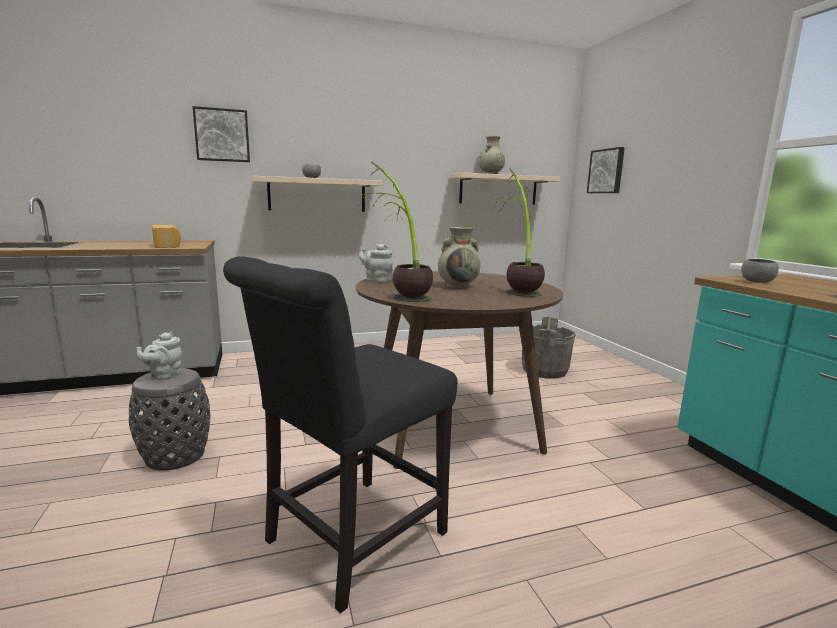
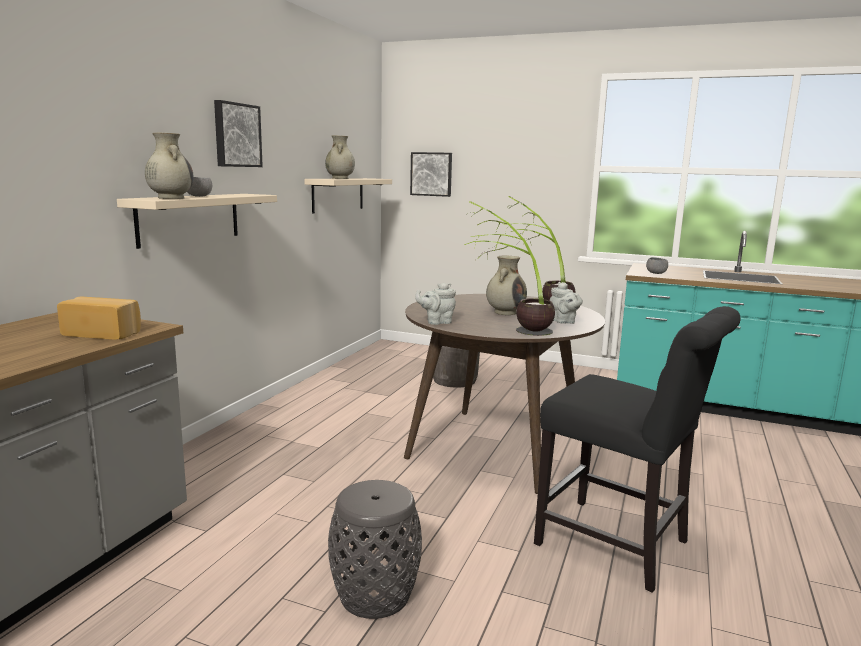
camera: 50 degrees left, 0 degrees up
(164, 375) = (365, 497): grey teapot -> grey teapot (563, 322)
(222, 135) = (71, 133): picture -> picture (236, 135)
(281, 176) = (170, 198): none -> beige vase
(348, 541) = (619, 546): black chair -> black chair turned 45 degrees counterclockwise

